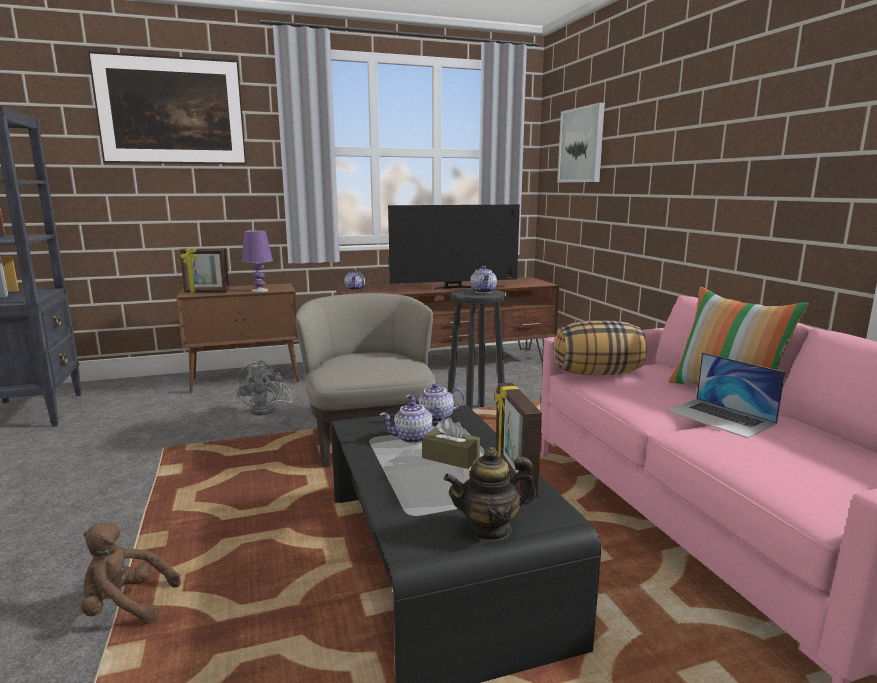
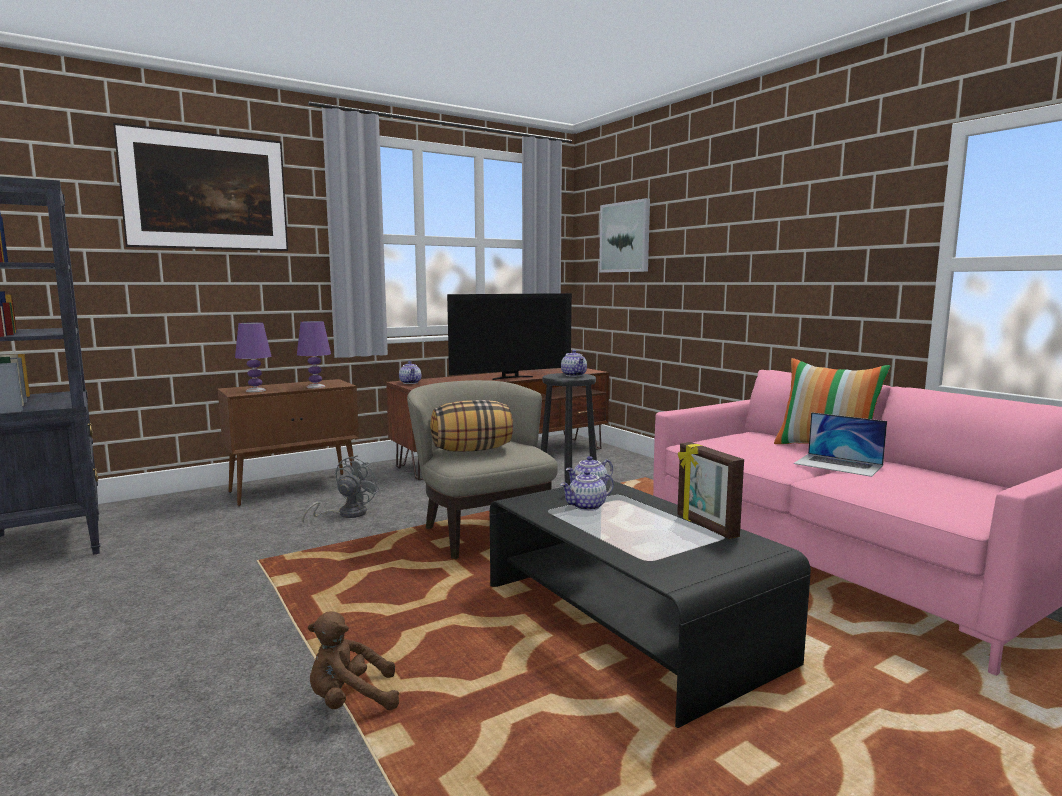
camera: 15 degrees left, 5 degrees down
(206, 292) = (256, 390): picture frame -> purple table lamp
(268, 409) = (346, 514): grey fan -> grey fan turned 135 degrees counterclockwise
(450, 458) = (637, 518): brown tissue box -> none
(489, 528) = (723, 561): teapot -> none
(597, 373) = (709, 442): pillow -> pillow (472, 450)

